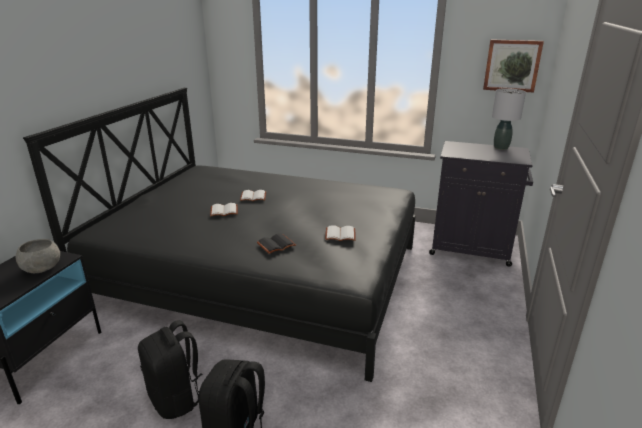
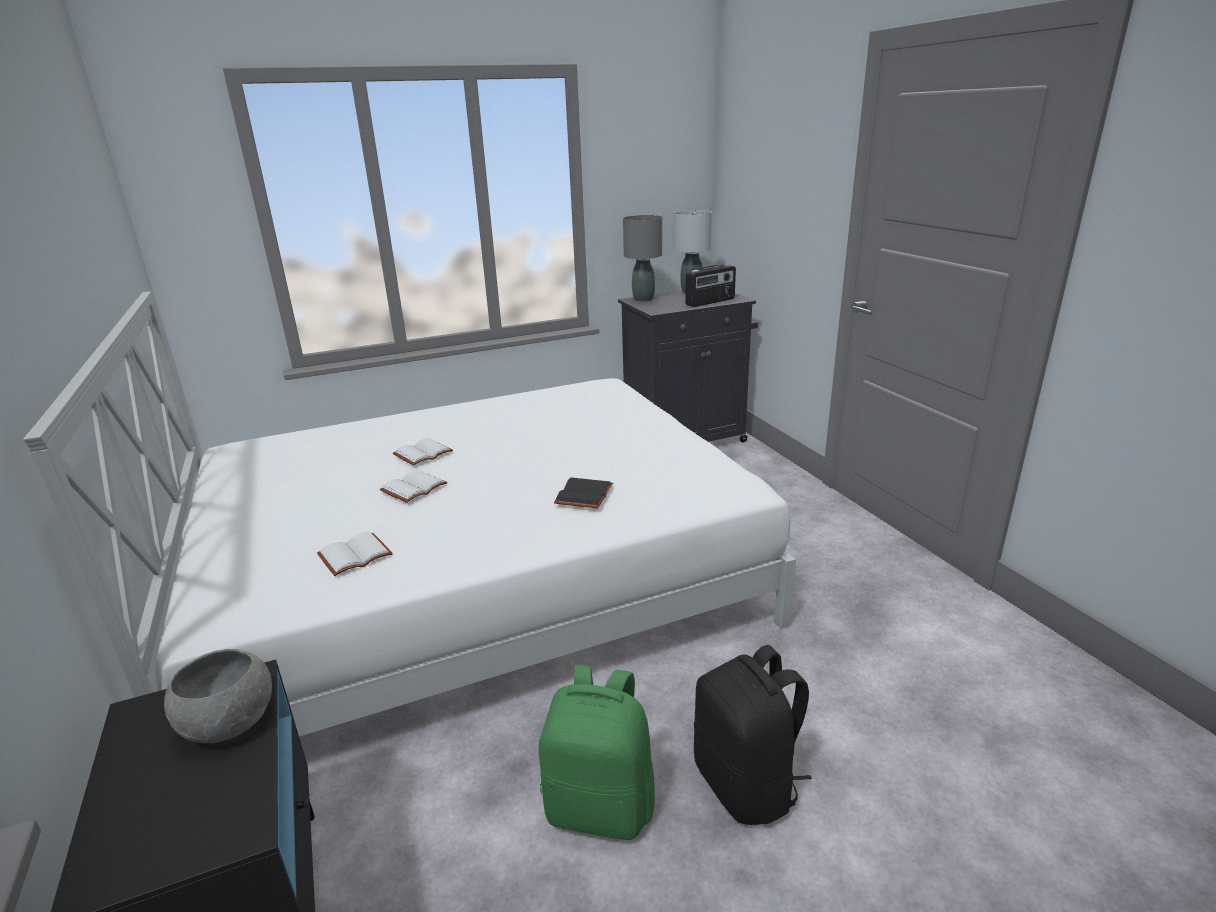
camera: 40 degrees left, 0 degrees up
(176, 398) = (601, 806): black backpack -> green backpack
(261, 276) = (476, 584): black bed -> white bed
(341, 234) = (641, 450): white book -> white book (355, 554)
(459, 144) = (643, 299): none -> grey table lamp
(497, 158) = (710, 302): none -> radio
(512, 65) = (671, 180): picture -> none

